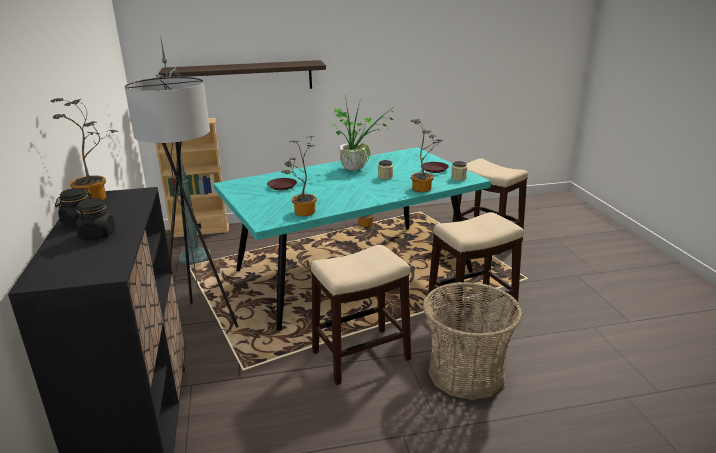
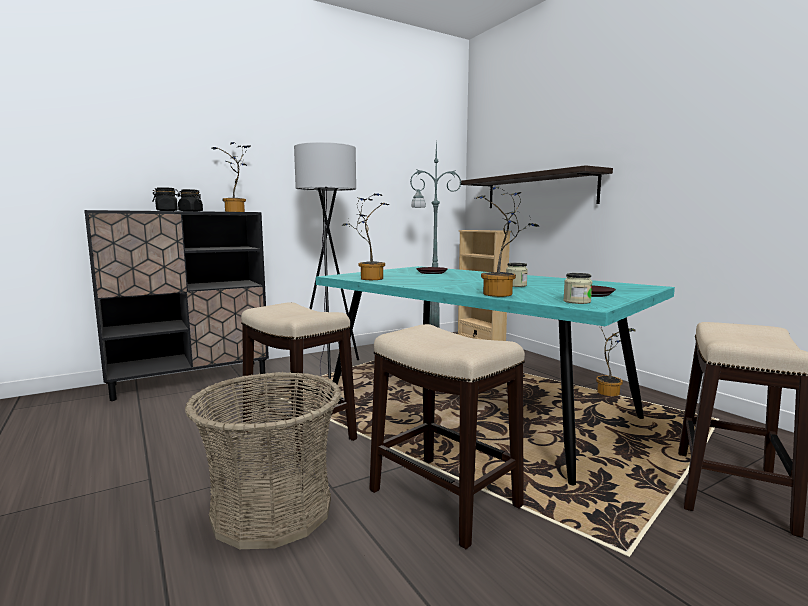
camera: 70 degrees right, 15 degrees down
(357, 168) = (529, 279): potted plant -> none

